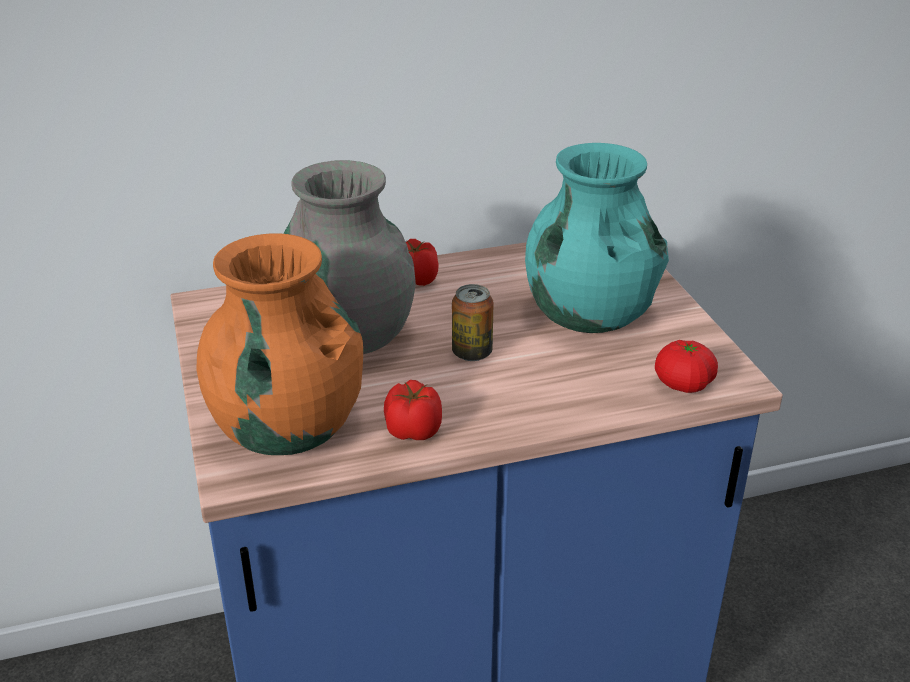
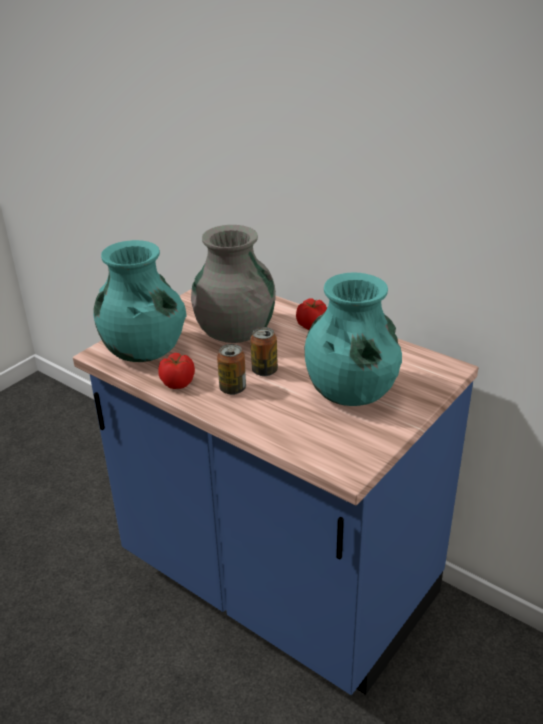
camera: 55 degrees right, 0 degrees up
(287, 429) = (144, 350): orange vase -> turquoise vase
(483, 392) = (232, 389): none -> can
(683, 384) = (319, 451): tomato -> none

